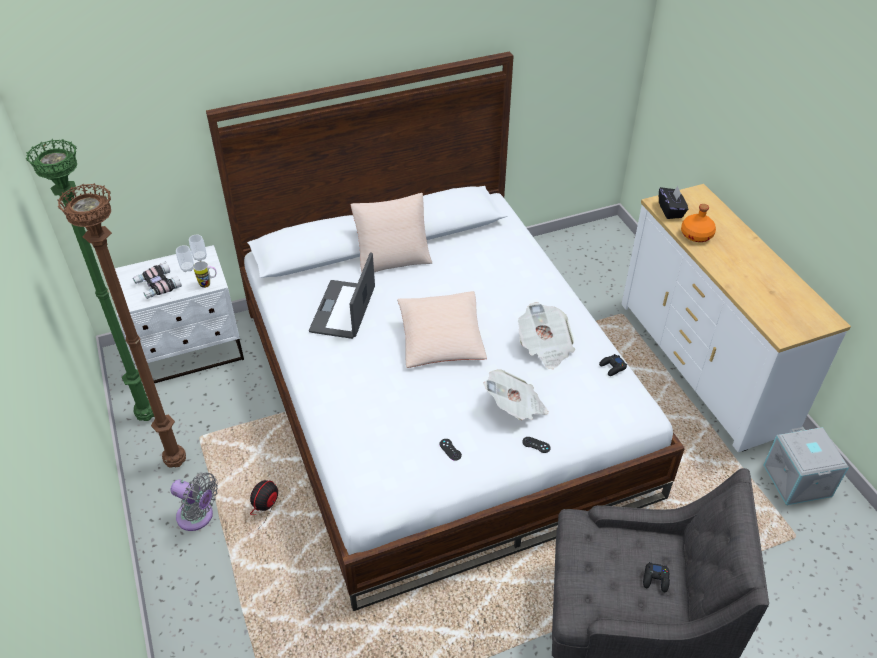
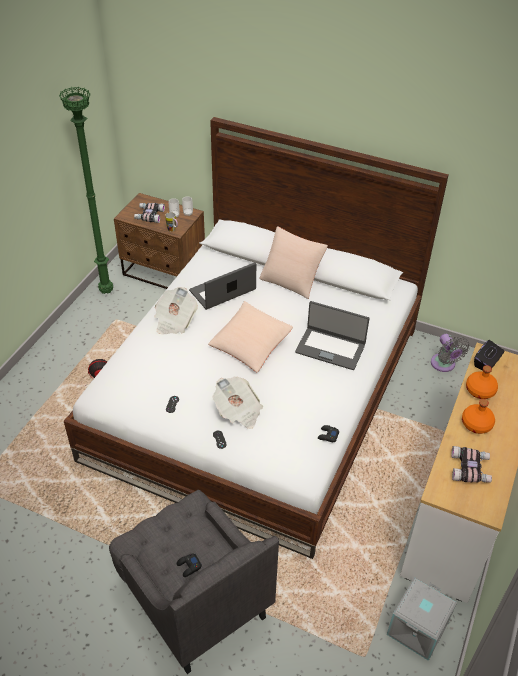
camera: 45 degrees right, 0 degrees up
(178, 462) = (92, 324): brown floor lamp -> none
(190, 352) = (164, 273): white nightstand -> brown nightstand
(198, 517) = (68, 358): grey fan -> grey fan (444, 365)
(511, 292) = (330, 348): none -> laptop
(545, 347) = (304, 393): newspaper -> newspaper (174, 321)
(730, 262) = (476, 424): none -> orange bottle
(774, 298) = (470, 469): none -> binoculars

